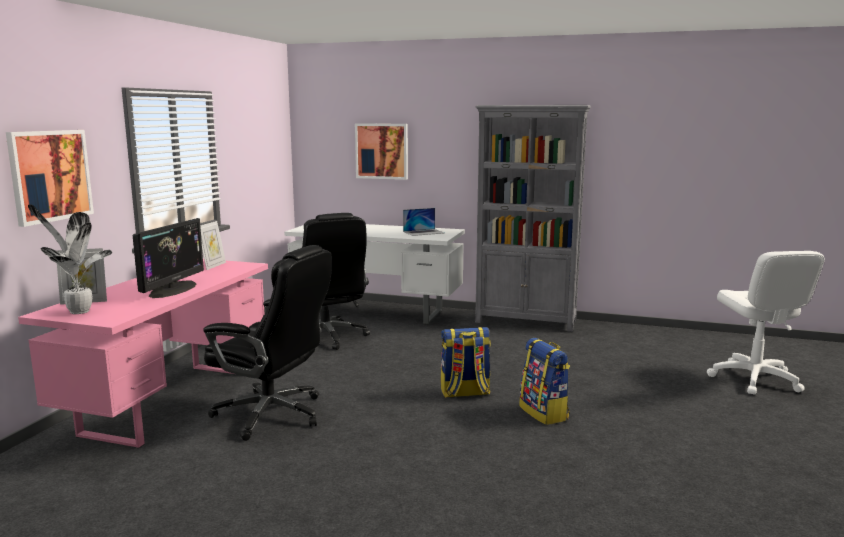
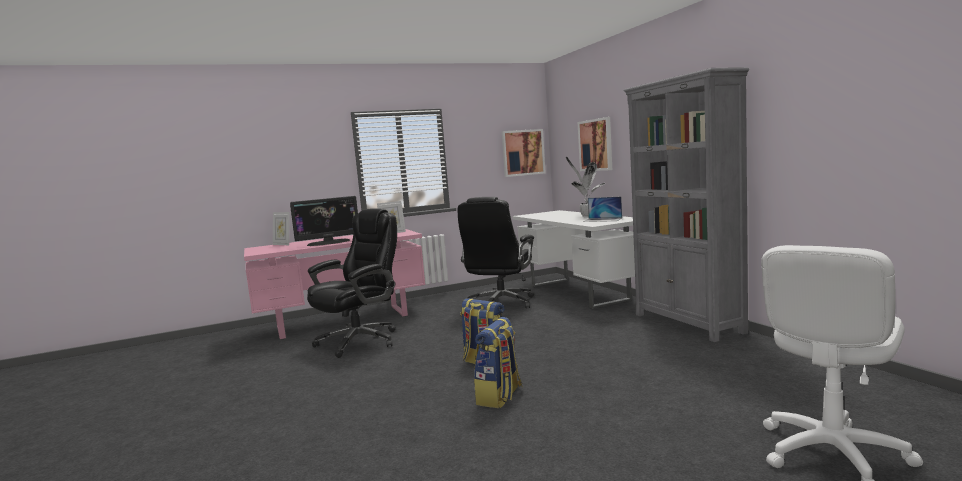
camera: 50 degrees right, 5 degrees down
(50, 175) = (287, 169): picture -> picture (523, 152)
(77, 312) = (263, 248): potted plant -> potted plant (585, 216)
(272, 414) = (360, 341): black office chair -> black office chair turned 120 degrees counterclockwise

